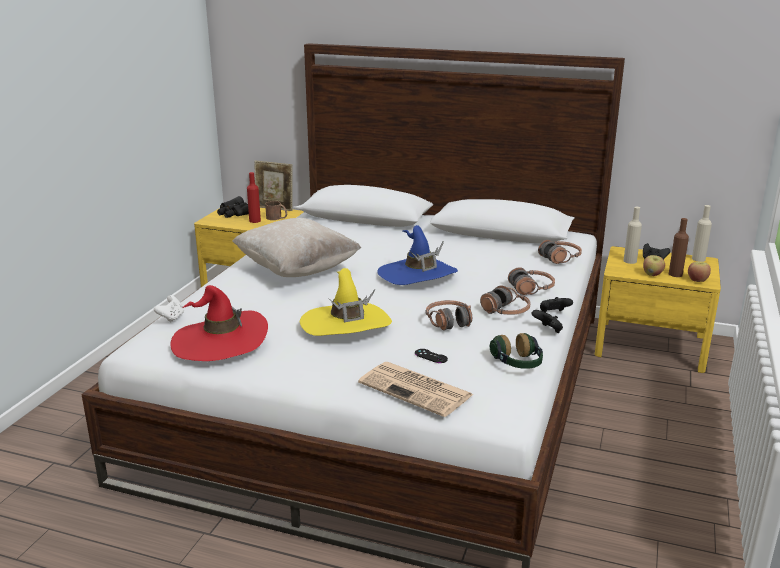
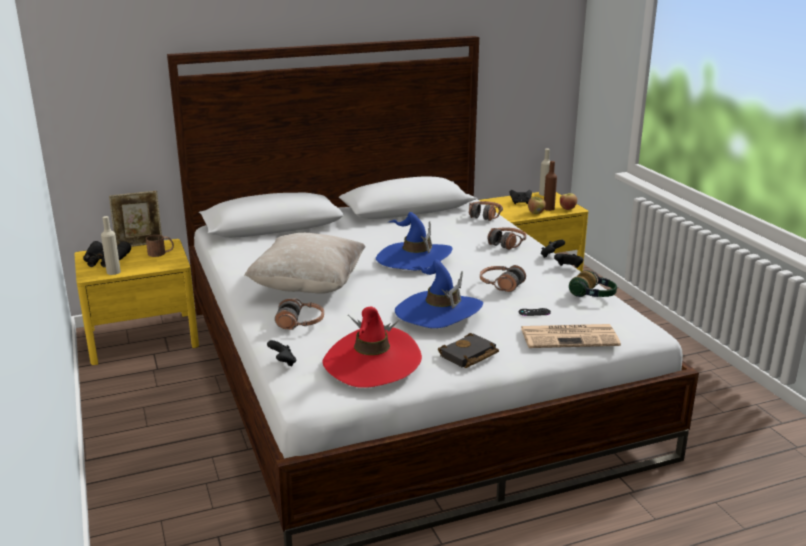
camera: 40 degrees left, 0 degrees up
(171, 318) = (283, 363): white game controller -> black game controller
(255, 221) = (142, 261): red bottle -> none
(301, 368) = (468, 356): none -> black book
(346, 324) = (438, 313): yellow hat -> blue hat
(505, 312) = (521, 265): headphones -> headphones (300, 323)
(630, 261) = (507, 207): beige bottle -> beige bottle (113, 272)

